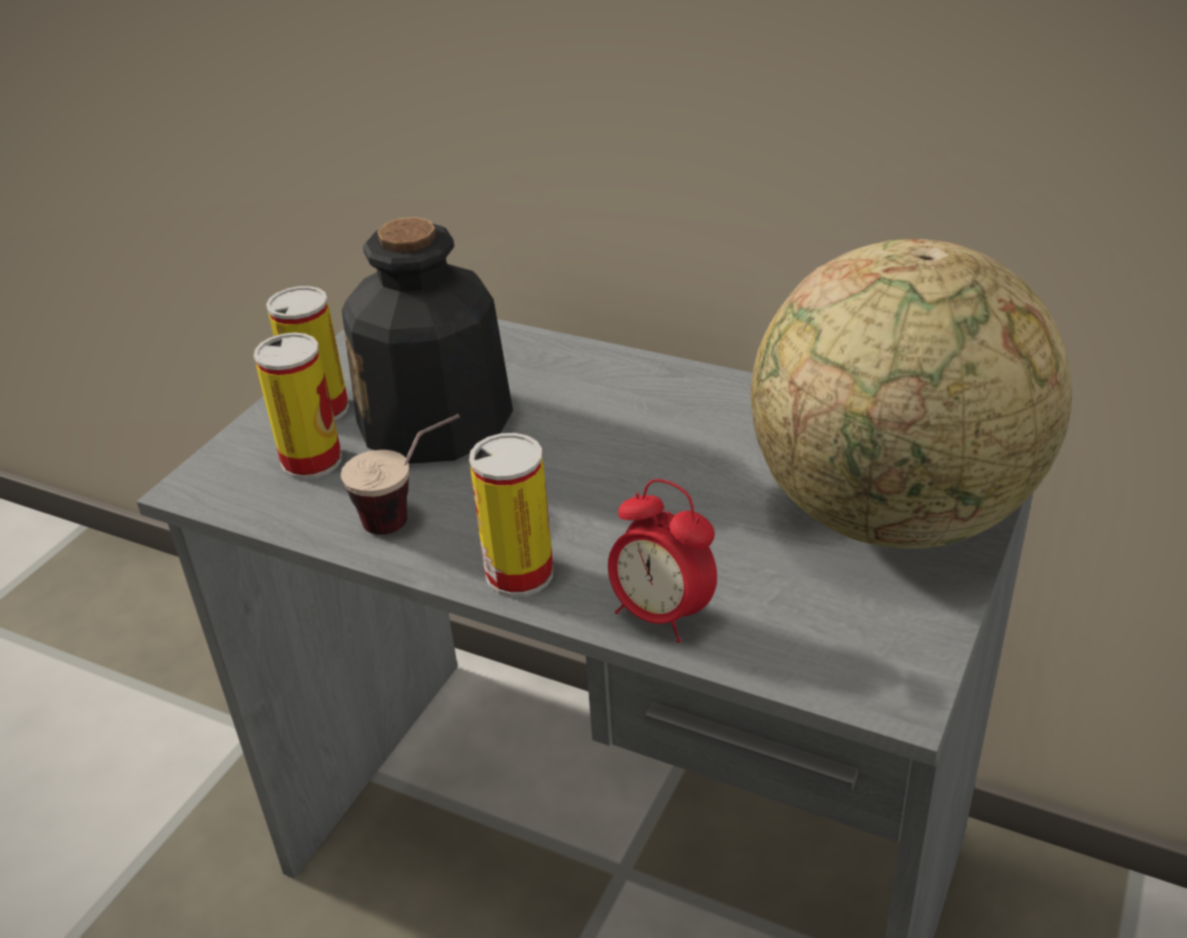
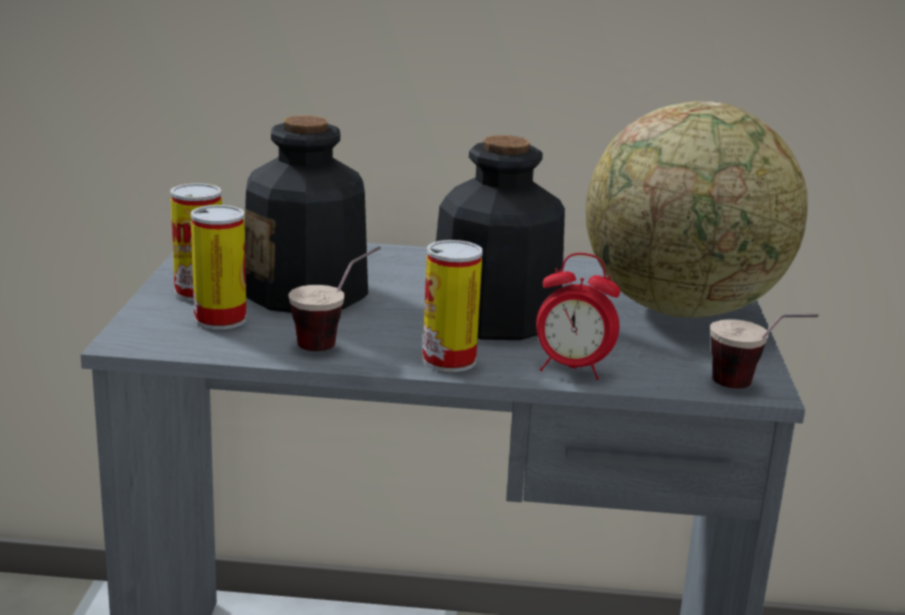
camera: 25 degrees left, 15 degrees down
(628, 496) = (493, 317): none -> bottle
(885, 696) = (753, 389): none -> cup

